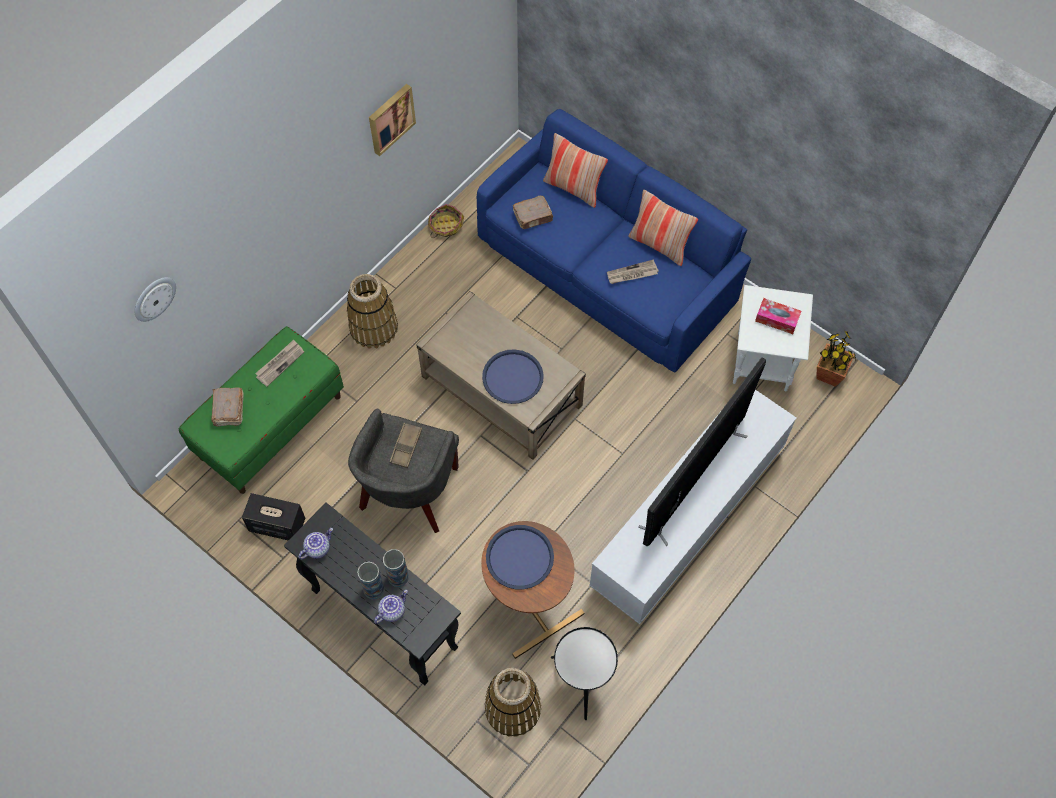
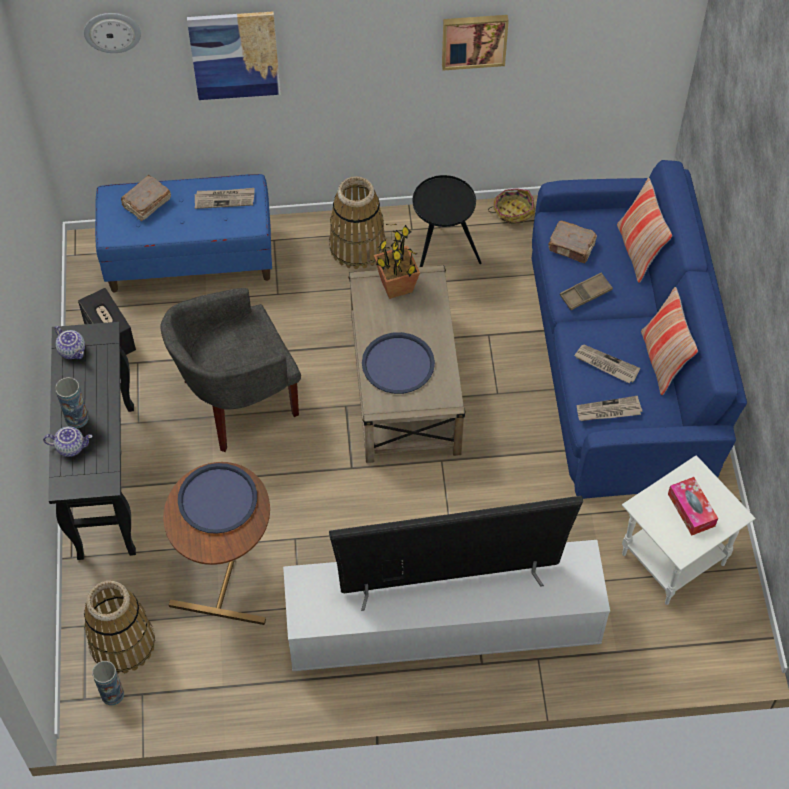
camera: 45 degrees right, 5 degrees down
(242, 250) = (234, 55): none -> picture
(271, 426) = (190, 258): green bench -> blue bench
(317, 548) = (73, 350): teapot -> teapot turned 45 degrees clockwise
(398, 577) = (105, 425): vase -> vase (112, 694)
(406, 447) = (244, 343): brown tray -> brown tray (585, 294)
(582, 682) = (199, 677): black side table -> black side table (441, 256)
(663, 301) = (608, 411): none -> newspaper
(829, 375) = (727, 627): potted plant -> potted plant (396, 286)

